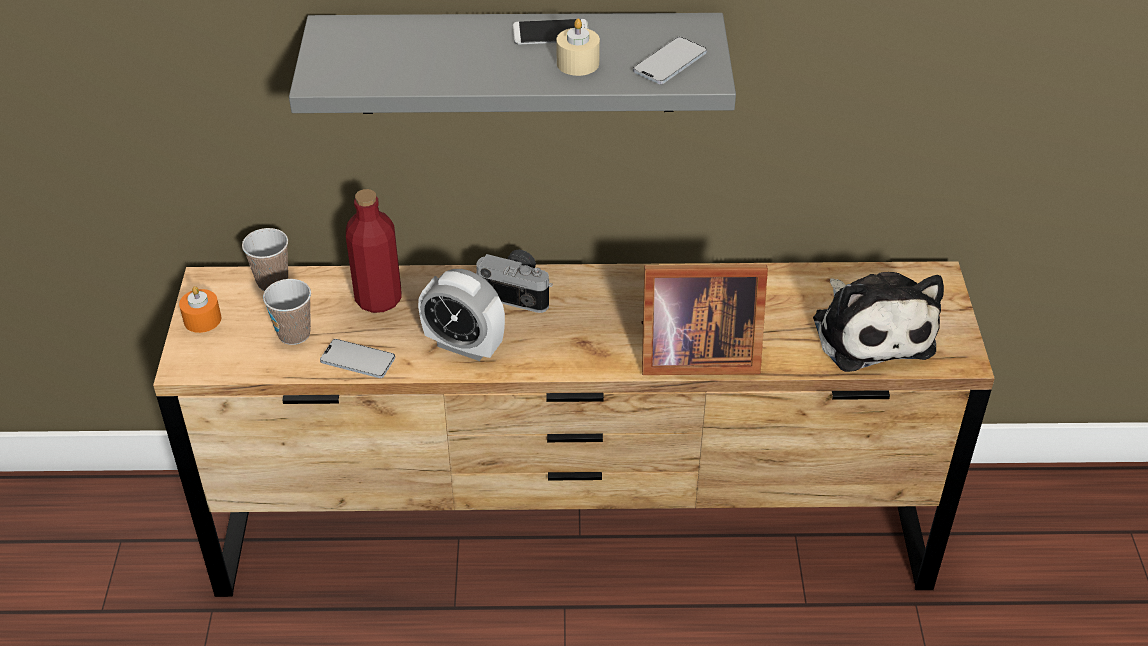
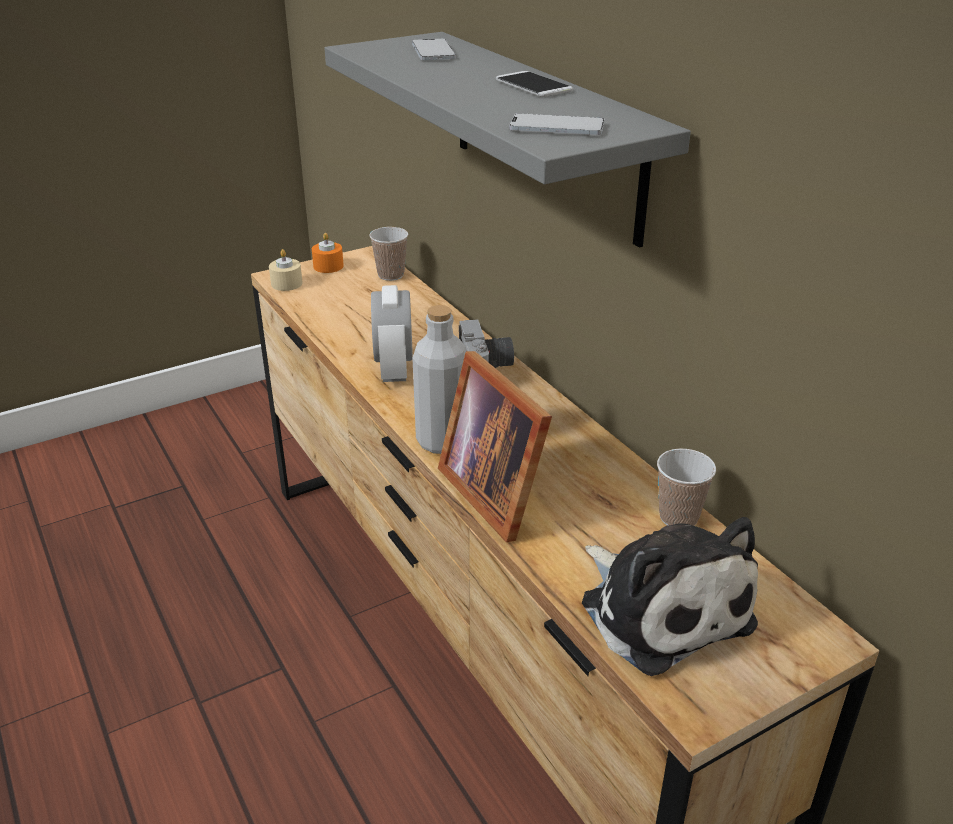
camera: 60 degrees right, 10 degrees down
(294, 334) = (343, 300): cup -> cup (678, 517)
(358, 360) = (337, 332): phone -> phone (433, 51)
(378, 299) = (413, 317): red bottle -> none
(578, 63) = (499, 101): beige candle -> beige candle (286, 283)
(603, 359) = (442, 441): none -> grey bottle
(871, 331) = (661, 608): plush toy -> plush toy turned 75 degrees counterclockwise

